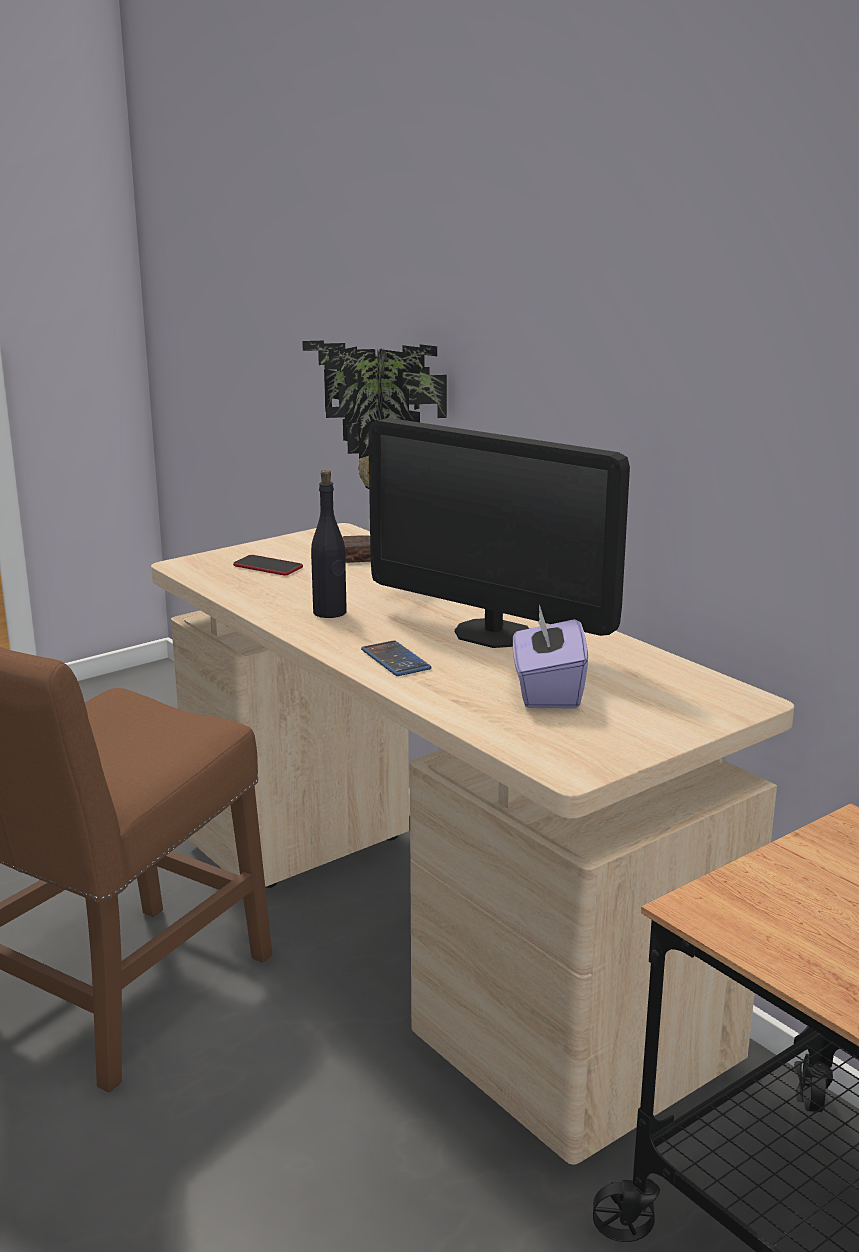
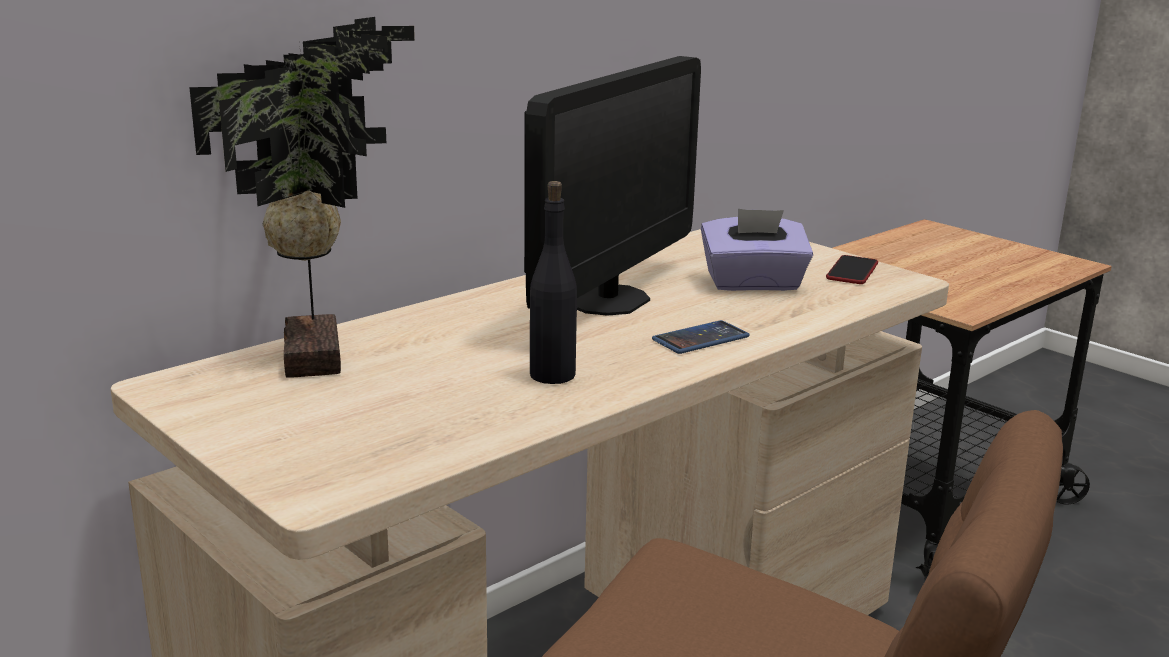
camera: 95 degrees left, 0 degrees up
(268, 567) = (345, 425): phone -> phone (852, 271)

